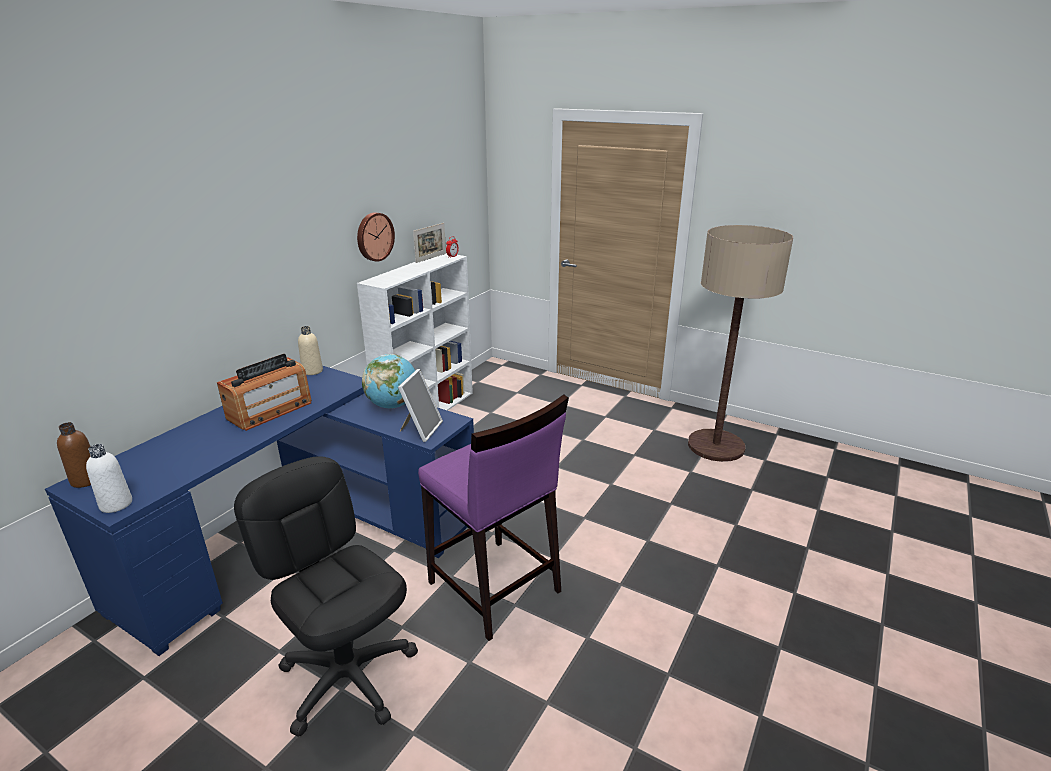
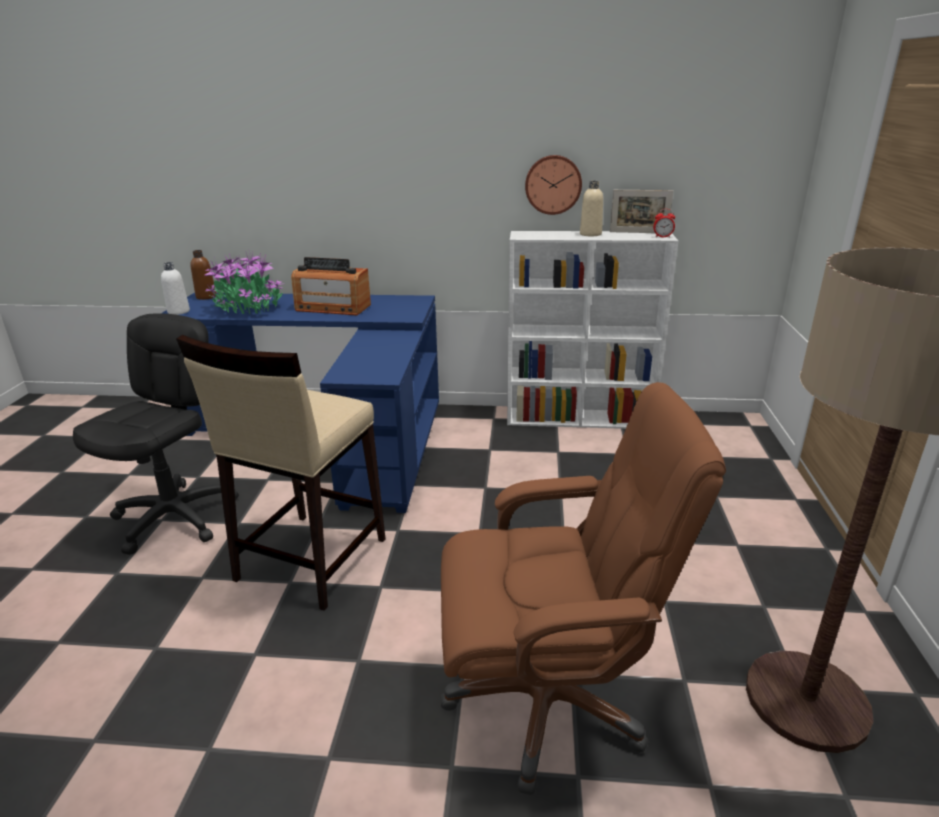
camera: 65 degrees right, 0 degrees up
(186, 456) = (248, 308): none -> potted plant
(312, 371) = (417, 299): beige bottle -> beige bottle (590, 234)
(392, 405) = (394, 346): globe -> none
(420, 429) = (355, 369): picture frame -> none
(494, 588) = (310, 559): purple stool -> beige stool
(685, 517) = (548, 700): none -> brown office chair

